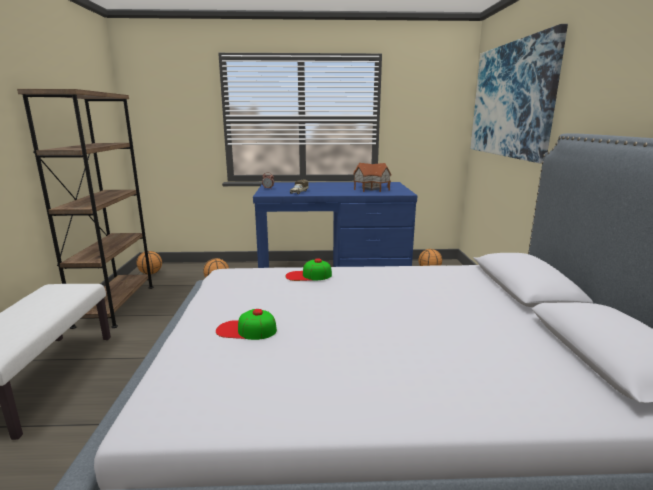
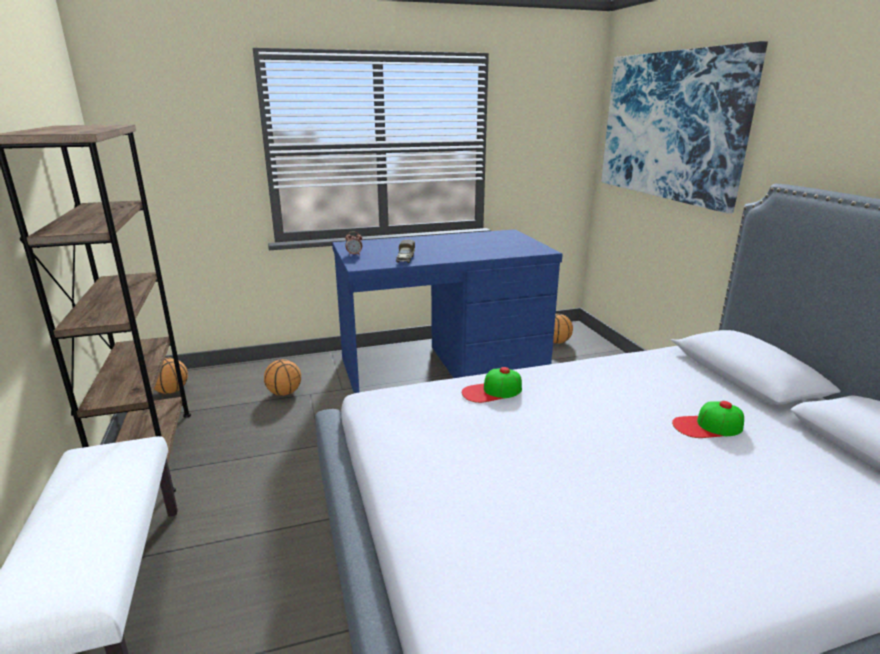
camera: 15 degrees left, 5 degrees up
(246, 330) = (485, 494): cap -> cap (707, 426)
(370, 188) = (493, 245): toy house -> none

